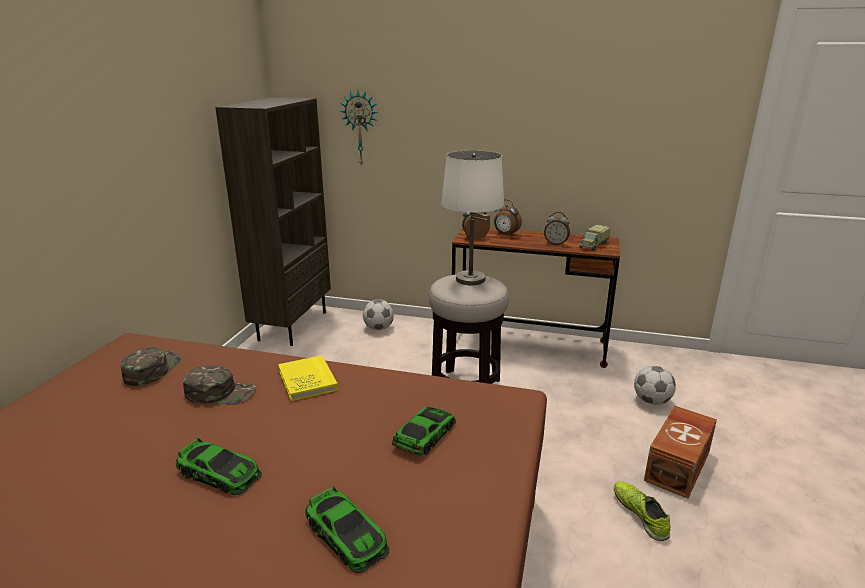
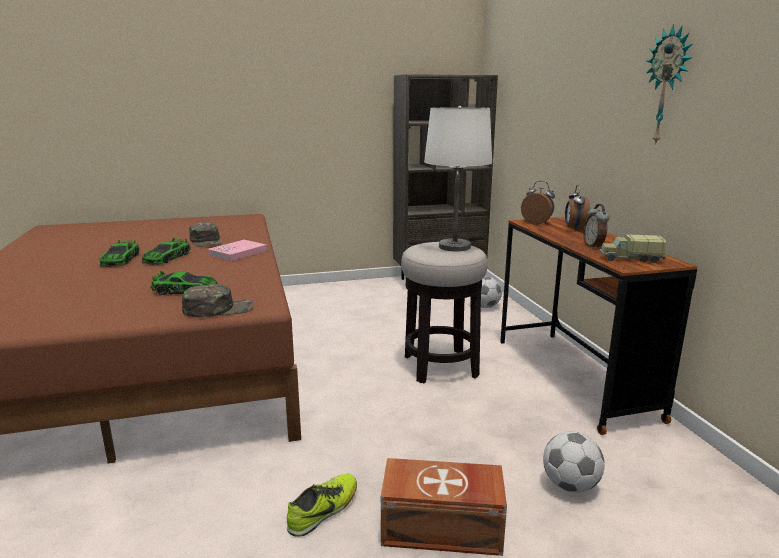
camera: 60 degrees right, 5 degrees down
(152, 369) = (222, 226): green cap -> green cap (219, 309)
(307, 380) = (238, 252): yellow book -> pink book
(346, 536) = (65, 293): toy car -> toy car (166, 258)
(360, 128) = (521, 104): wall clock -> wall clock (668, 86)

